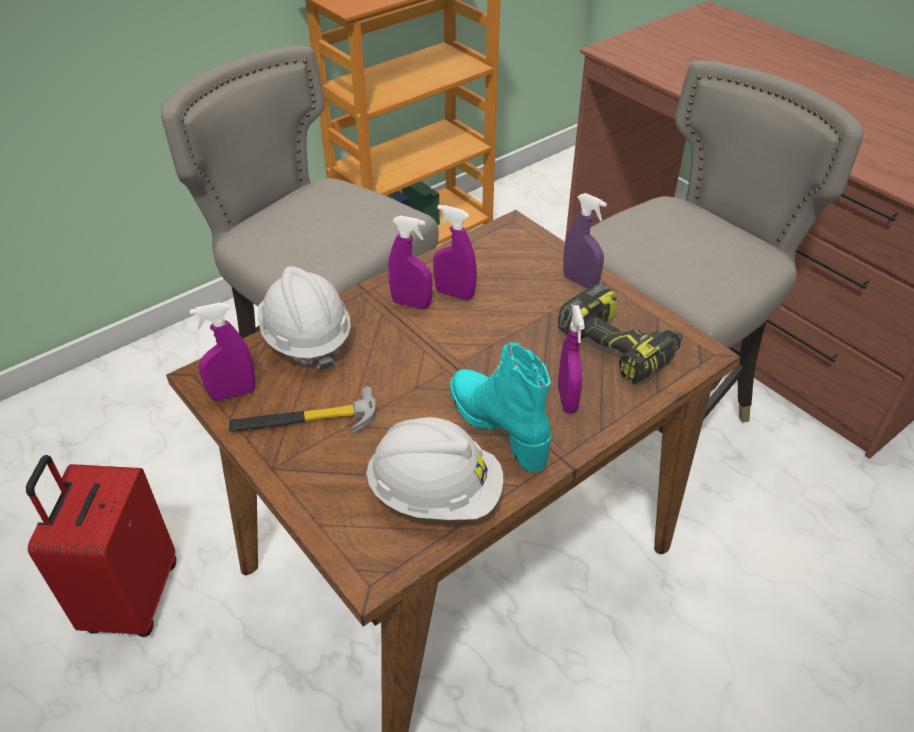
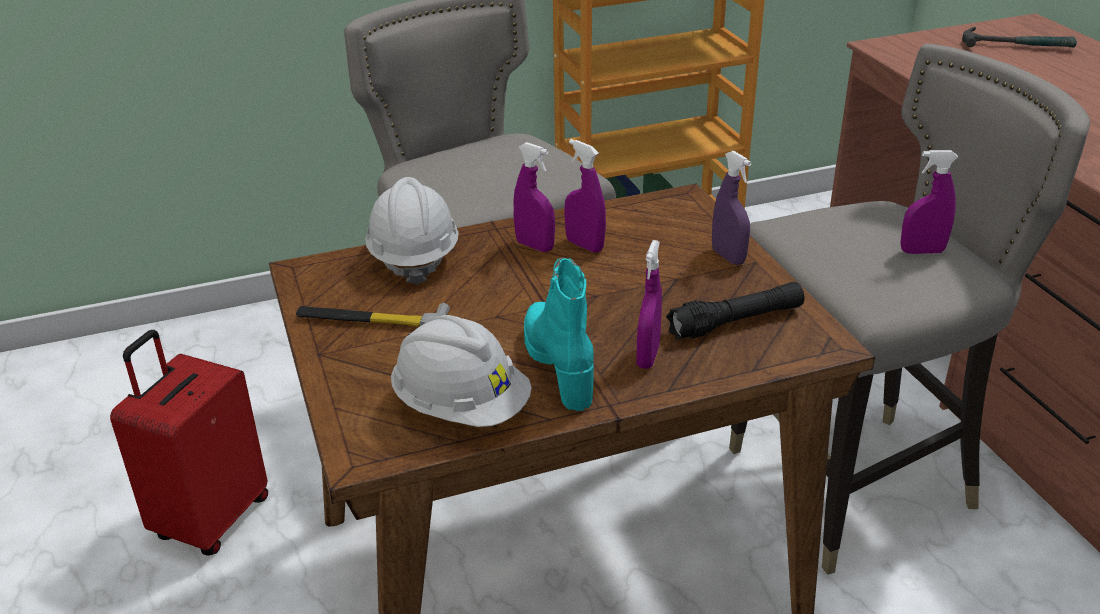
camera: 20 degrees right, 10 degrees down
(233, 393) = (319, 288): purple spray bottle -> purple spray bottle (922, 251)
(619, 347) = (736, 322): power drill -> black flashlight
(711, 35) = (1016, 45): none -> hammer

